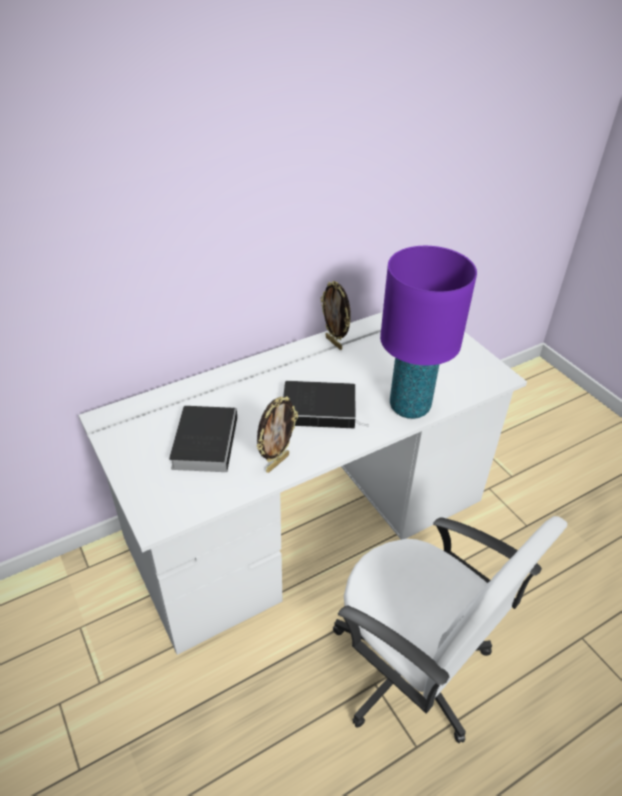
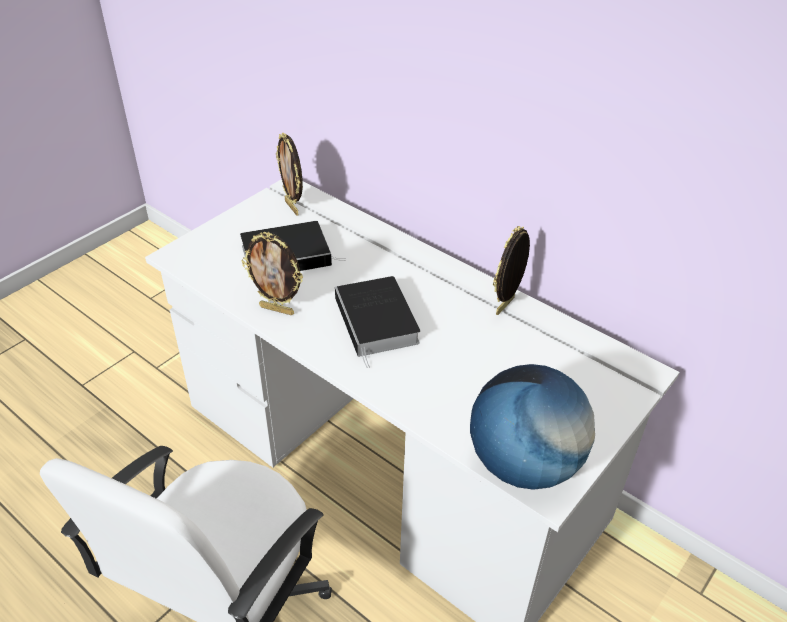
camera: 70 degrees right, 0 degrees up
(136, 423) = (293, 207): none -> picture frame
(410, 407) = (422, 399): purple table lamp -> none
(478, 379) = (523, 464): none -> globe

